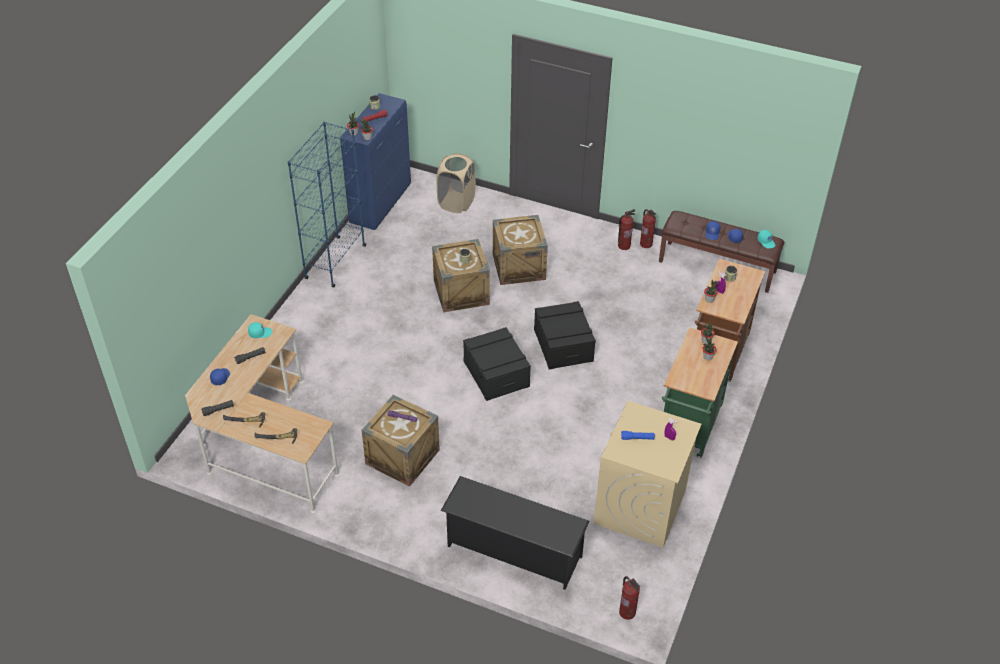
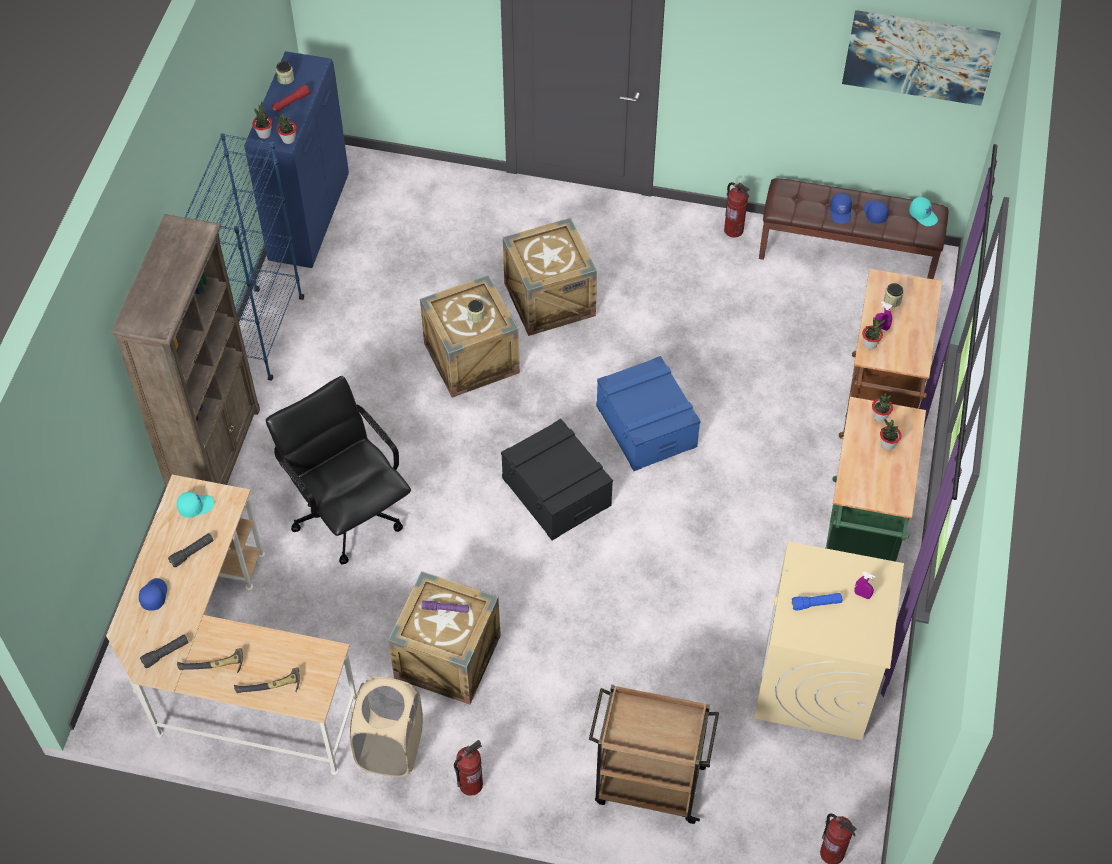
camera: 10 degrees left, 10 degrees up
(288, 323) = (216, 455): none -> brown bookcase
(361, 367) = (348, 513): none -> black office chair
(456, 202) = (427, 199): beige laundry basket -> beige laundry basket (390, 747)
(513, 551) = (647, 784): black shoe rack -> brown cart
(563, 345) = (646, 426): black storage box -> blue storage box
(624, 246) = (701, 238): fire extinguisher -> fire extinguisher (470, 784)
(767, 129) = (919, 56): none -> picture

